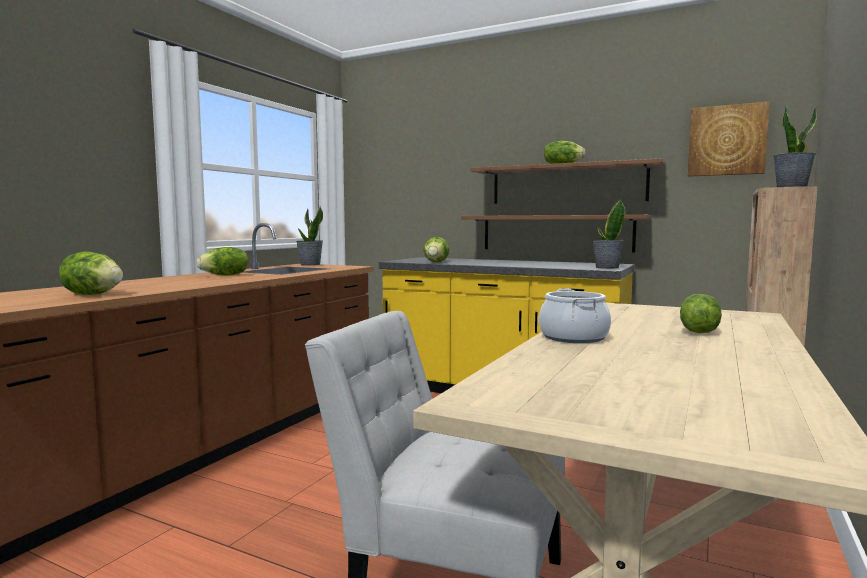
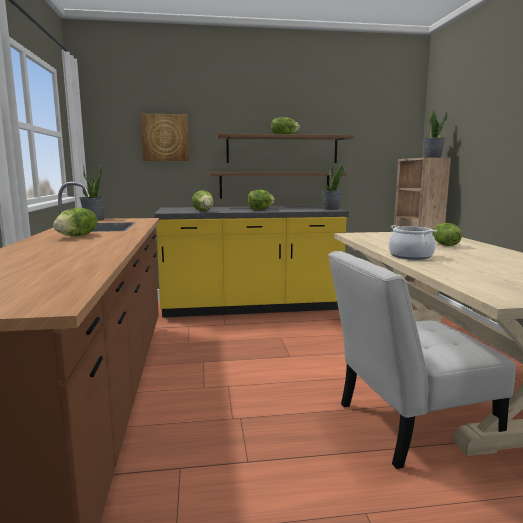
camera: 35 degrees left, 5 degrees up
(93, 295) = (68, 268): lettuce -> lettuce (260, 209)
(727, 140) = (380, 125): picture -> picture (165, 137)

